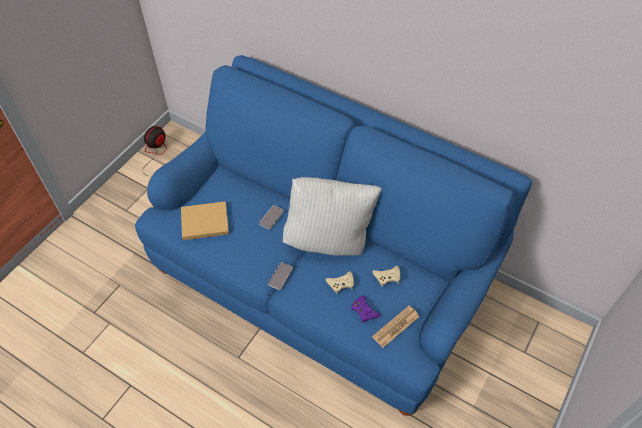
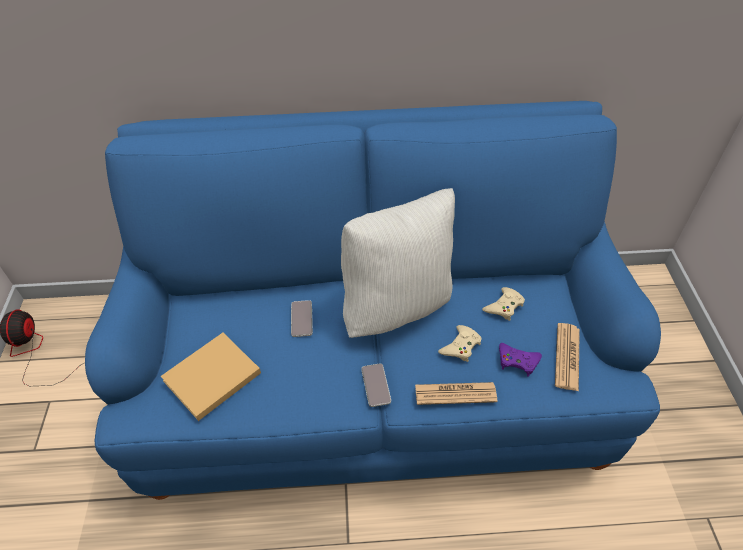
camera: 35 degrees left, 5 degrees down
(315, 306) = (455, 393): none -> newspaper

